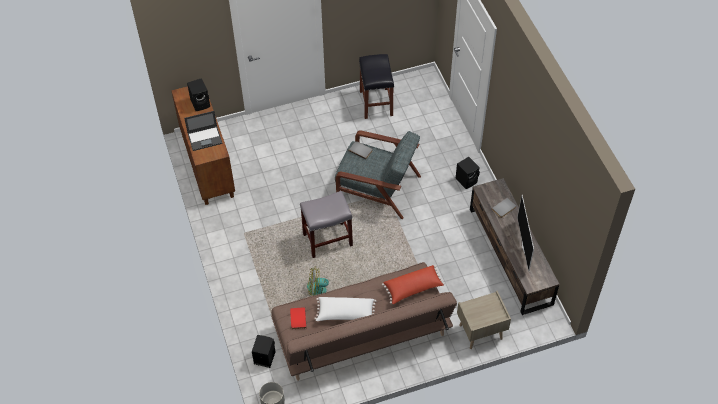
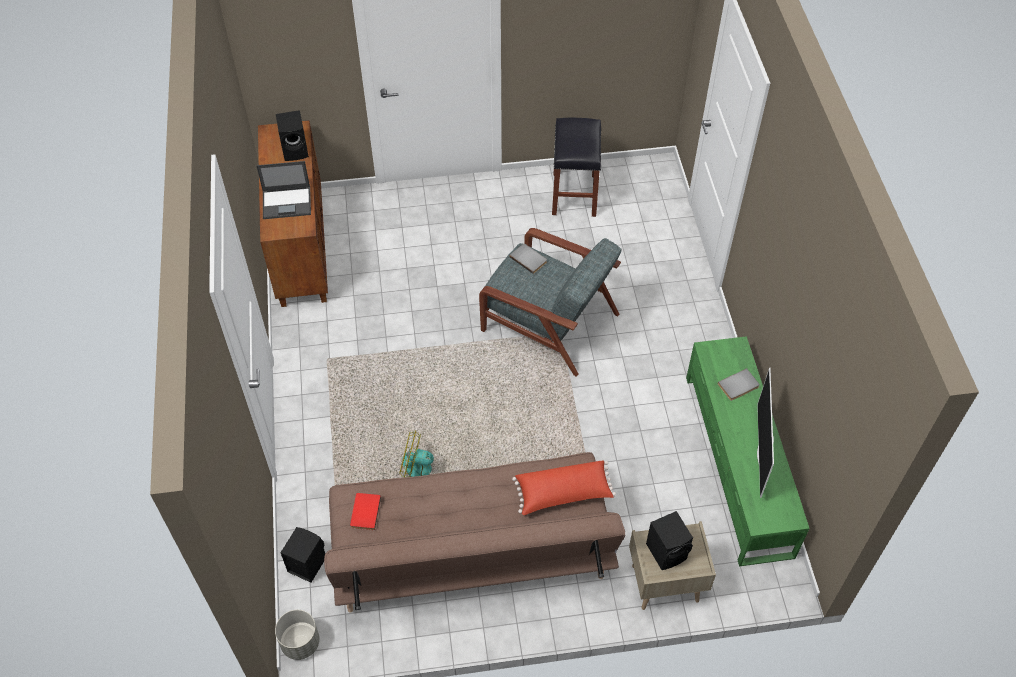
camera: 10 degrees right, 0 degrees up
(328, 239) = (453, 389): grey stool -> none
(345, 314) = (443, 517): white pillow -> none
(467, 180) = (691, 331): black speaker -> black speaker (667, 551)
(510, 256) = (737, 464): brown tv stand -> green tv stand

